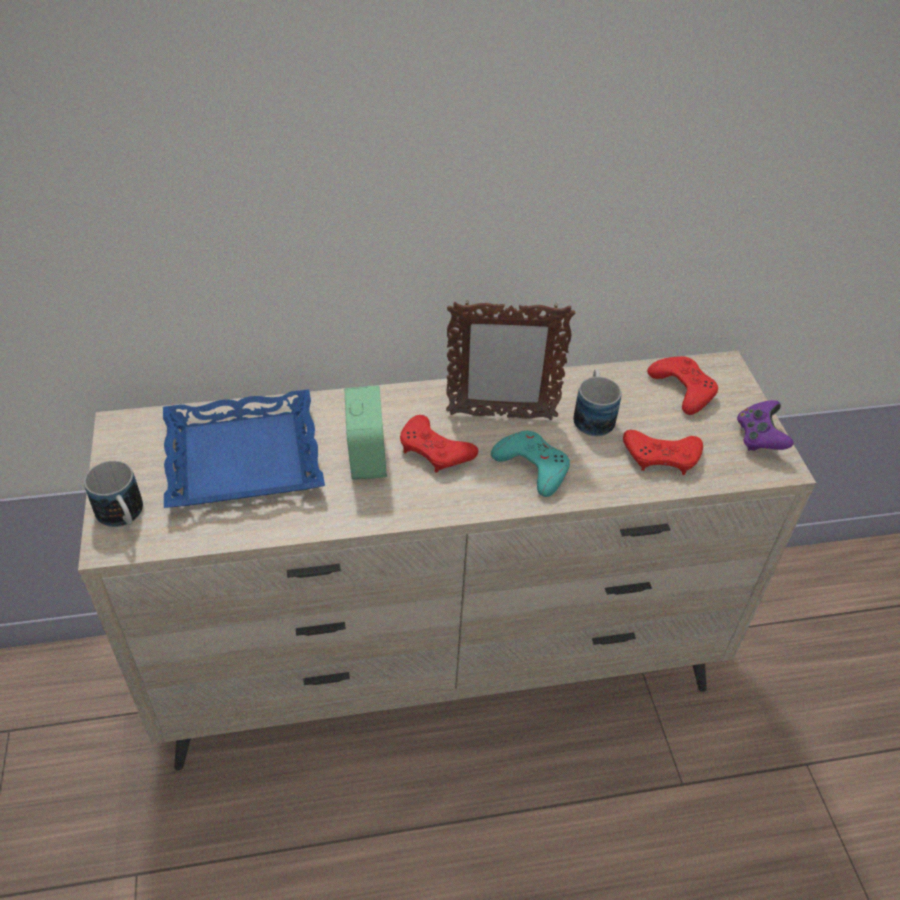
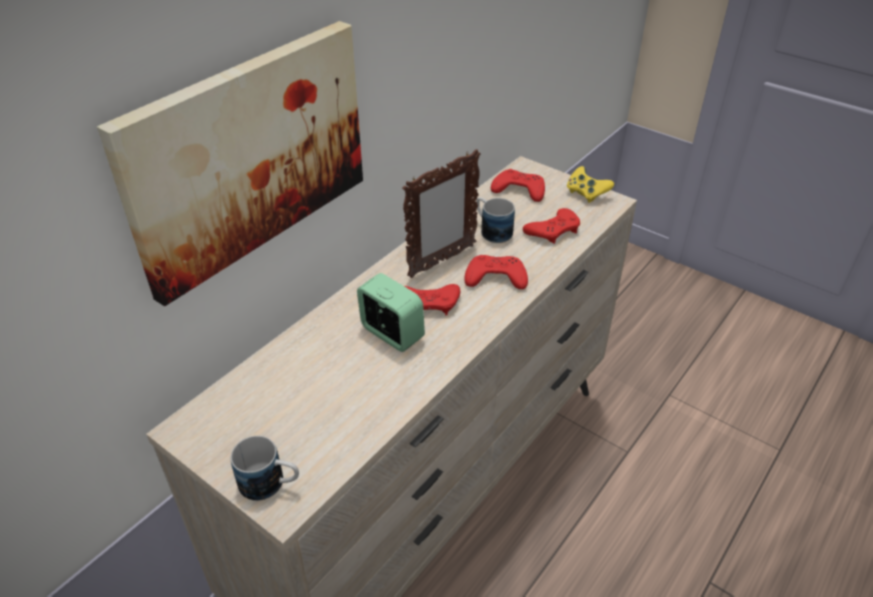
camera: 40 degrees left, 5 degrees down
(243, 459) = (310, 389): blue tray -> none
(269, 195) = (249, 155): none -> picture
(532, 466) = (495, 277): turquoise game controller -> red game controller
(759, 438) = (586, 193): purple game controller -> yellow game controller

